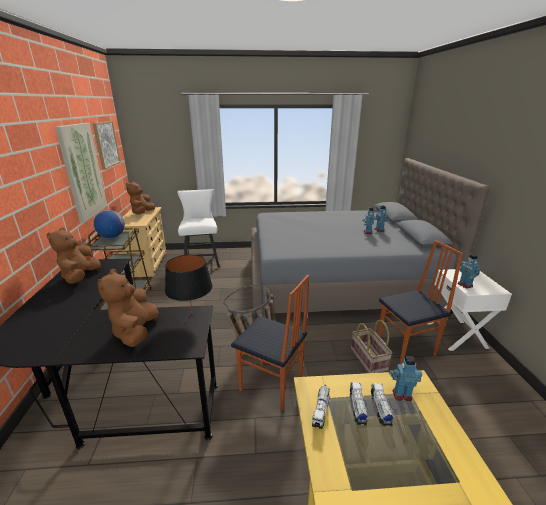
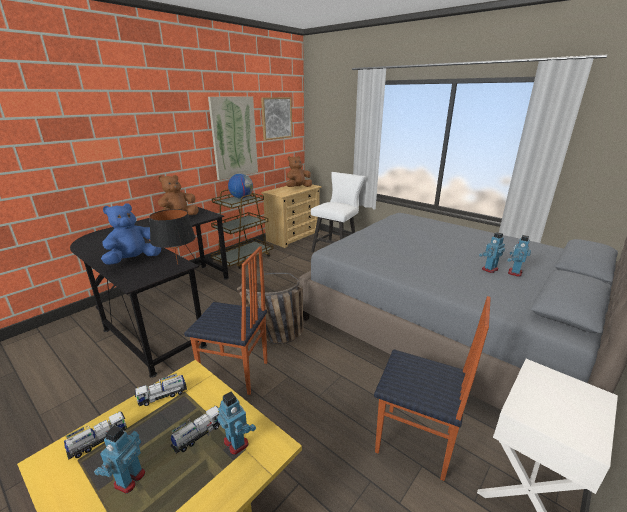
camera: 45 degrees right, 0 degrees up
(136, 332) = (134, 260): brown plush toy -> blue plush toy
(271, 386) = (235, 374): chair -> chair turned 60 degrees counterclockwise
(357, 408) = (186, 417): toy truck -> toy truck (98, 441)
(369, 359) = (350, 419): basket -> none
(464, 285) = (528, 399): toy robot -> toy robot (129, 479)

